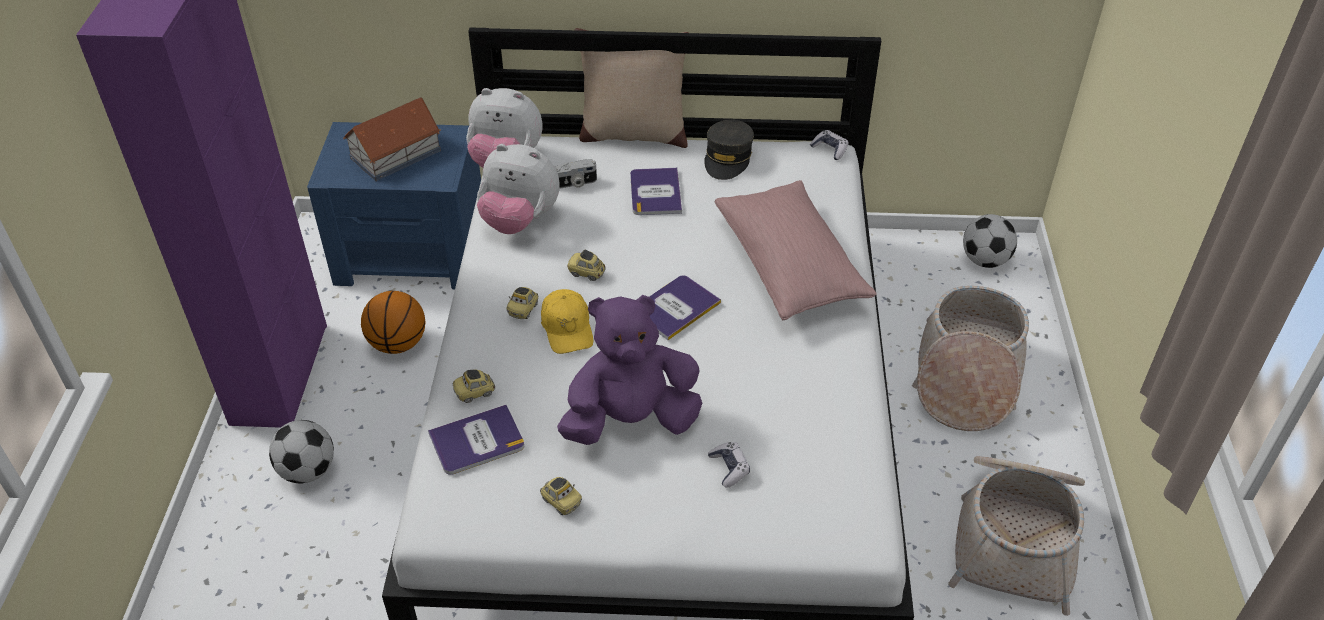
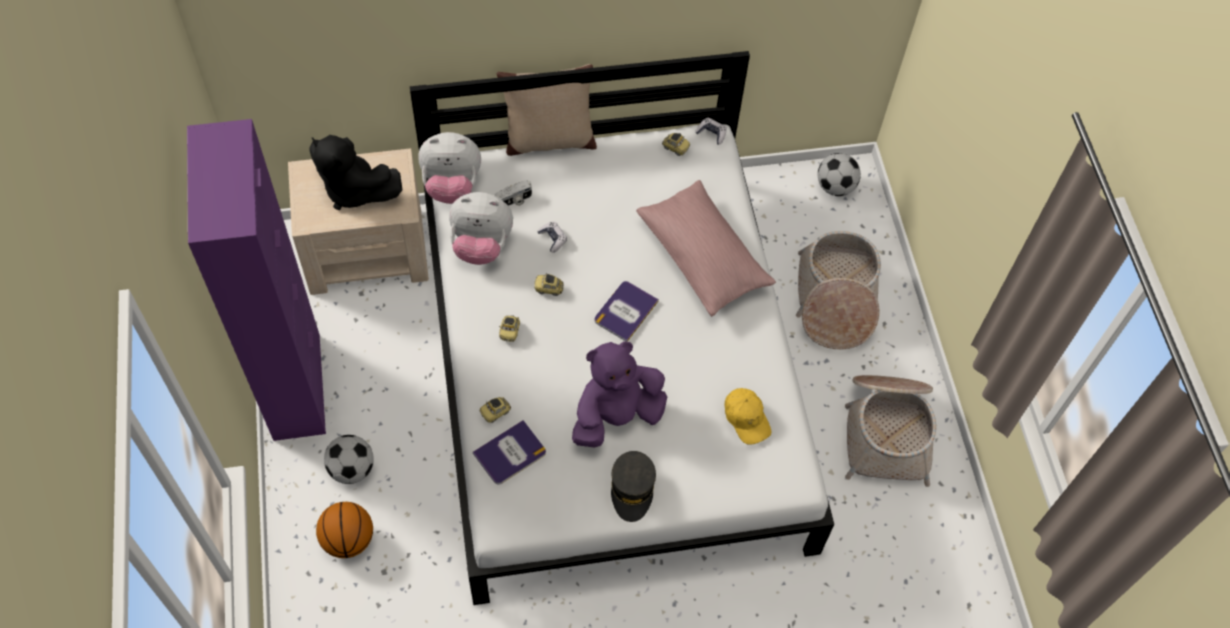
camera: 15 degrees left, 15 degrees up
(394, 154) = (354, 190): toy house -> black plush toy
(398, 343) = (384, 342): basketball -> basketball (348, 539)
(413, 253) = (367, 251): blue nightstand -> beige nightstand
(561, 502) = (584, 491): toy car -> toy car (675, 148)
(567, 328) = (548, 343): yellow cap -> yellow cap (746, 418)
(655, 192) = (582, 200): book -> none
(728, 158) = (632, 155): grey cap -> grey cap (632, 489)
(729, 468) = (695, 443): game controller -> game controller (553, 239)

